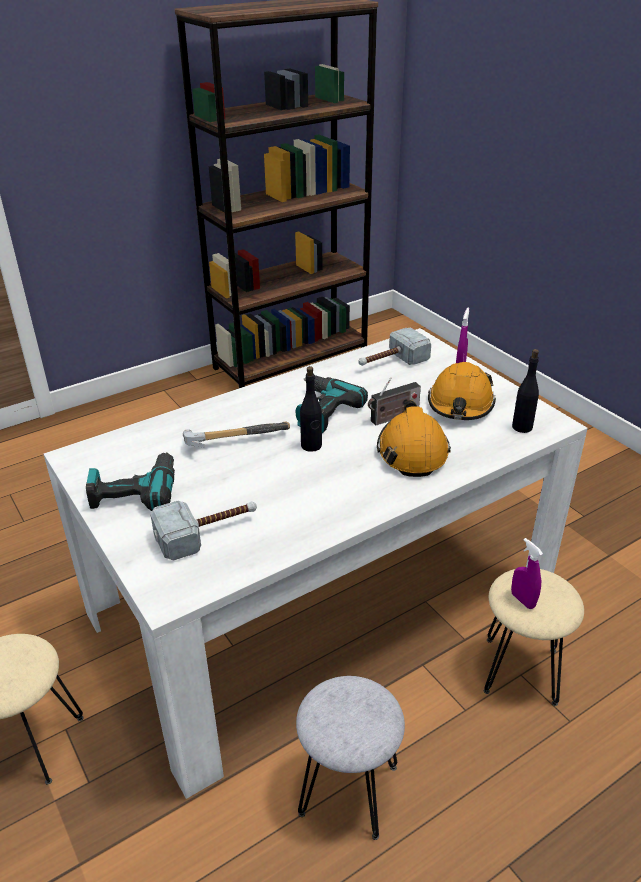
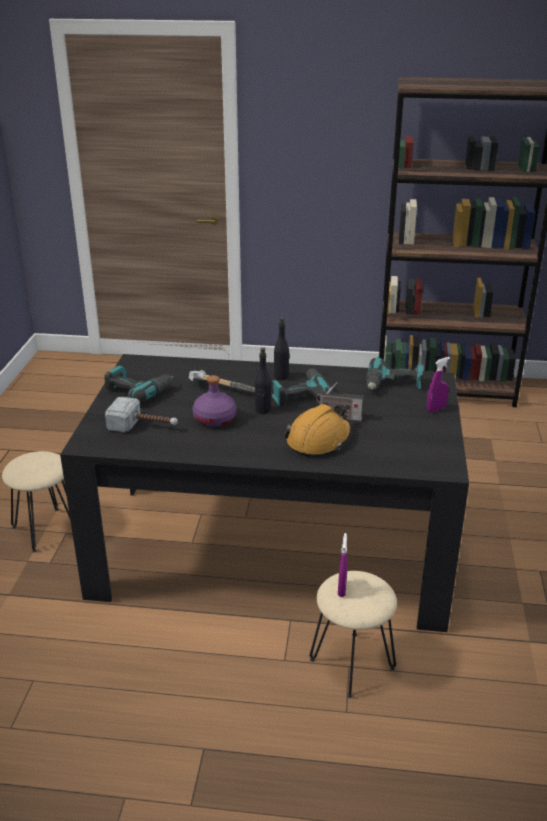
camera: 40 degrees right, 5 degrees down
(276, 481) = (215, 418): none -> purple bottle
(322, 599) = (274, 548): white dining table -> black dining table
(348, 791) = (164, 651): grey stool -> none
(390, 362) = (393, 385): hammer -> power drill
(460, 404) = (398, 429): orange hard hat -> none
(522, 427) = (418, 460): black bottle -> black bottle (281, 377)

